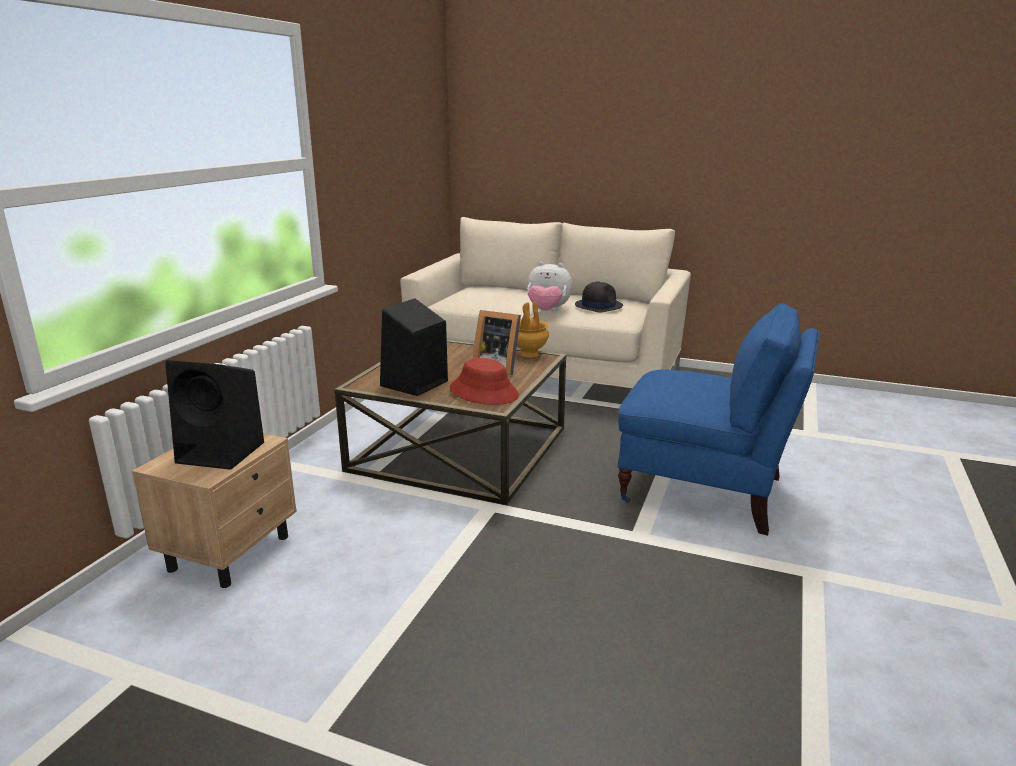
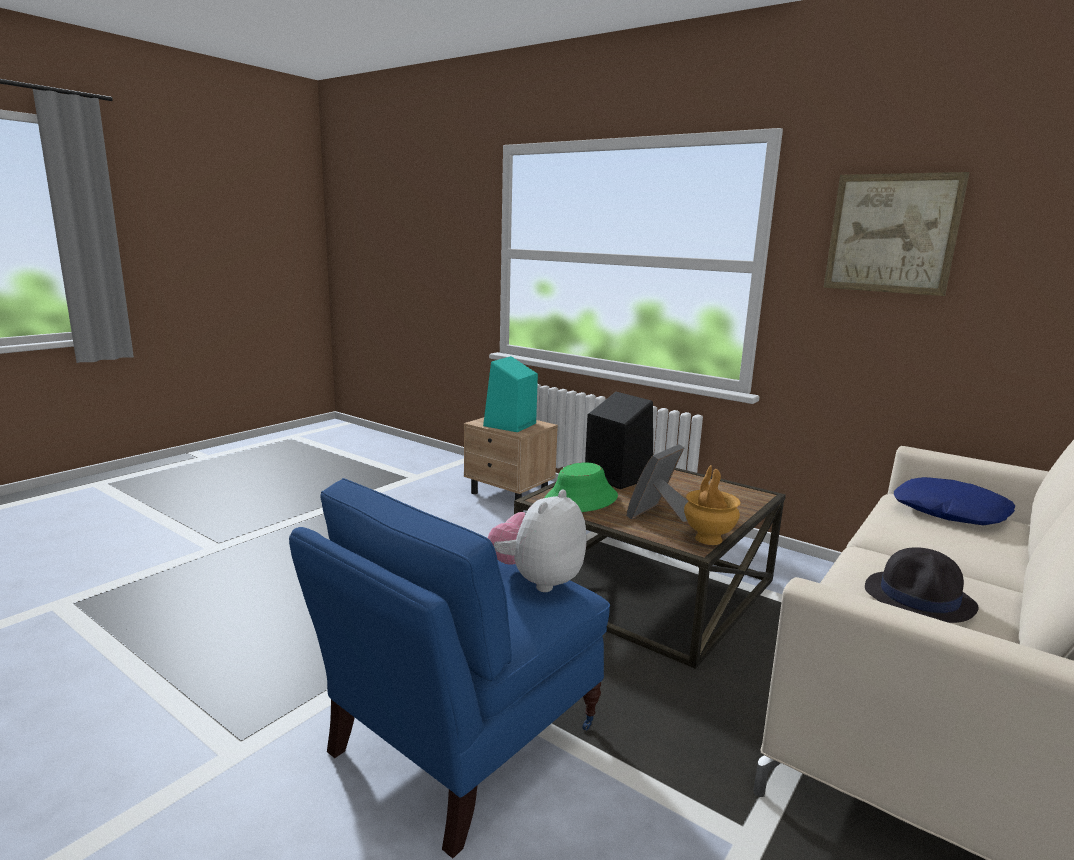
camera: 105 degrees right, 5 degrees down
(223, 452) = (509, 425): black speaker -> turquoise speaker
(366, 124) = (891, 234): none -> picture
(469, 295) = (949, 512): none -> blue pillow
(484, 392) = (581, 499): red hat -> green hat
(547, 311) = (875, 555): plush toy -> plush toy (537, 580)

